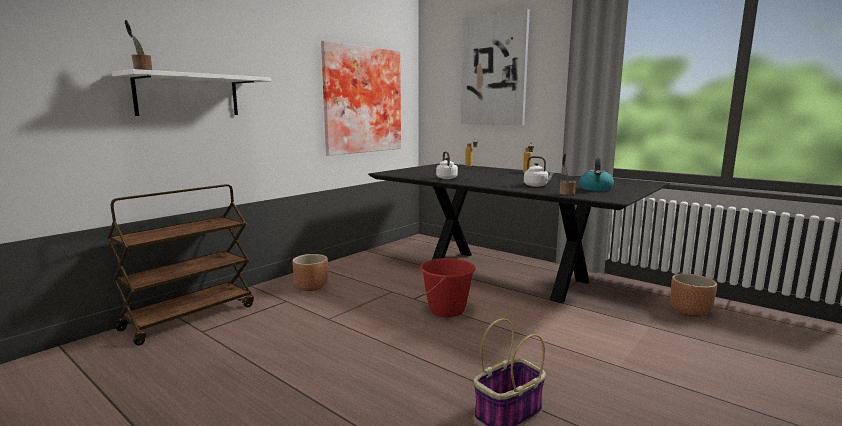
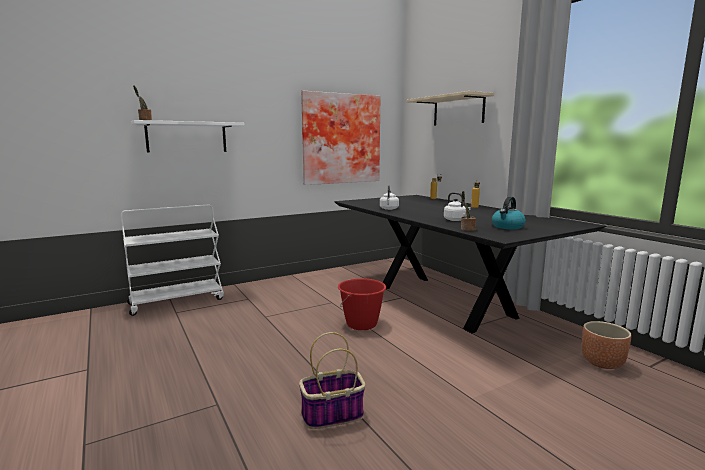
camera: 20 degrees right, 0 degrees up
(190, 317) = (177, 301): brown cart -> white cart
(312, 287) = (274, 291): brown planter -> none
(494, 70) = (458, 110): picture -> beige shelf

